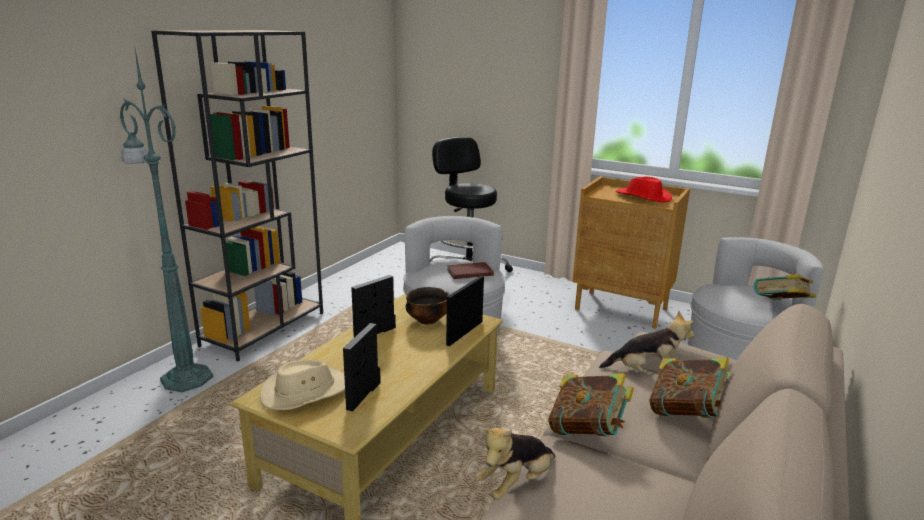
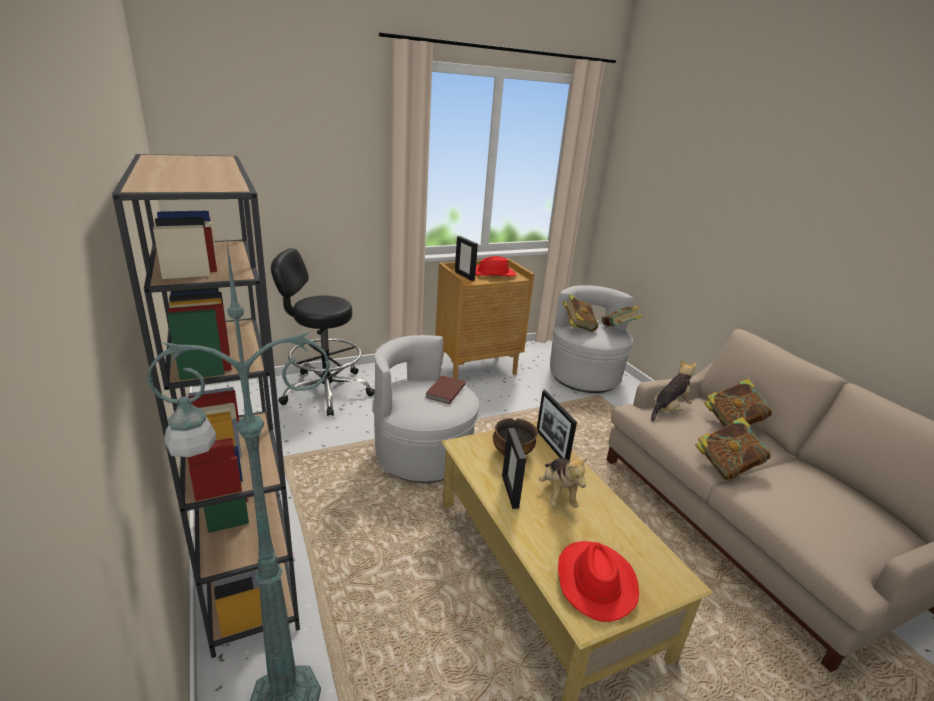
camera: 55 degrees left, 5 degrees up
(305, 391) = (594, 581): beige hat -> red hat
(364, 395) = (624, 546): picture frame -> picture frame (465, 276)
(516, 483) = (787, 525): plush toy -> plush toy (558, 493)
(727, 287) = (577, 327): none -> book

